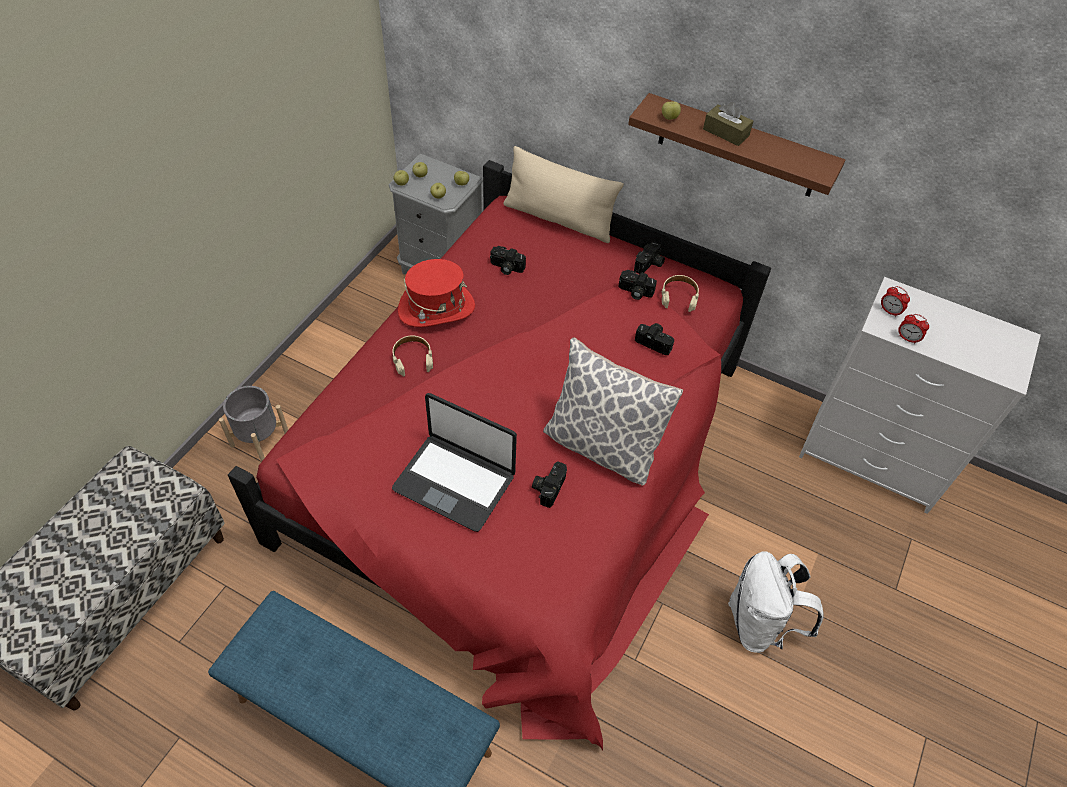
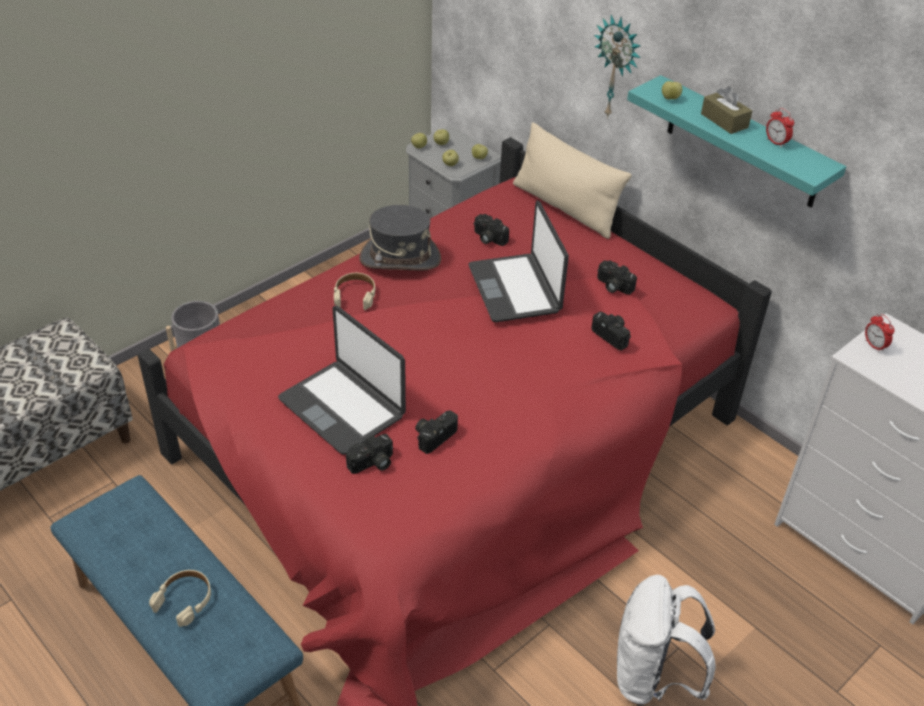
camera: 20 degrees right, 10 degrees down
(436, 309) = (400, 258): red hat -> grey hat
(554, 316) = (515, 289): none -> laptop
(600, 88) = (617, 67): none -> wall clock
(602, 446) = (508, 413): pillow -> none
(649, 265) = (643, 267): camera -> camera (372, 464)
(679, 296) = (660, 300): beige headphones -> beige headphones (184, 600)
(738, 147) = (743, 143): brown shelf -> turquoise shelf
(907, 338) = (882, 375): alarm clock -> alarm clock (776, 142)

